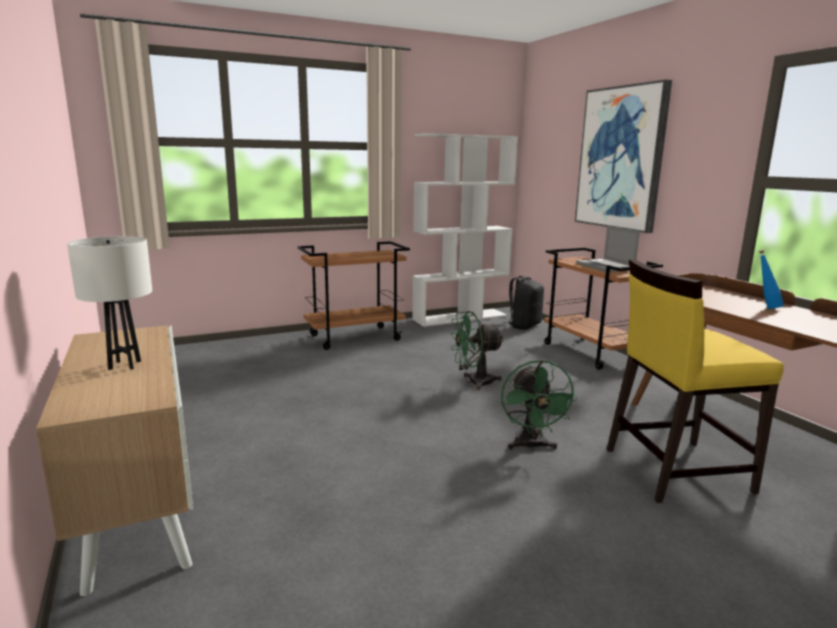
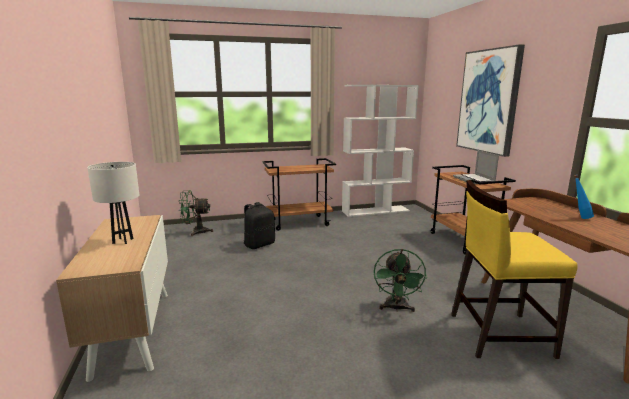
camera: 10 degrees right, 0 degrees up
(474, 382) = (370, 259): green fan -> green fan (195, 232)
(524, 325) = (419, 218): black backpack -> black backpack (259, 244)

